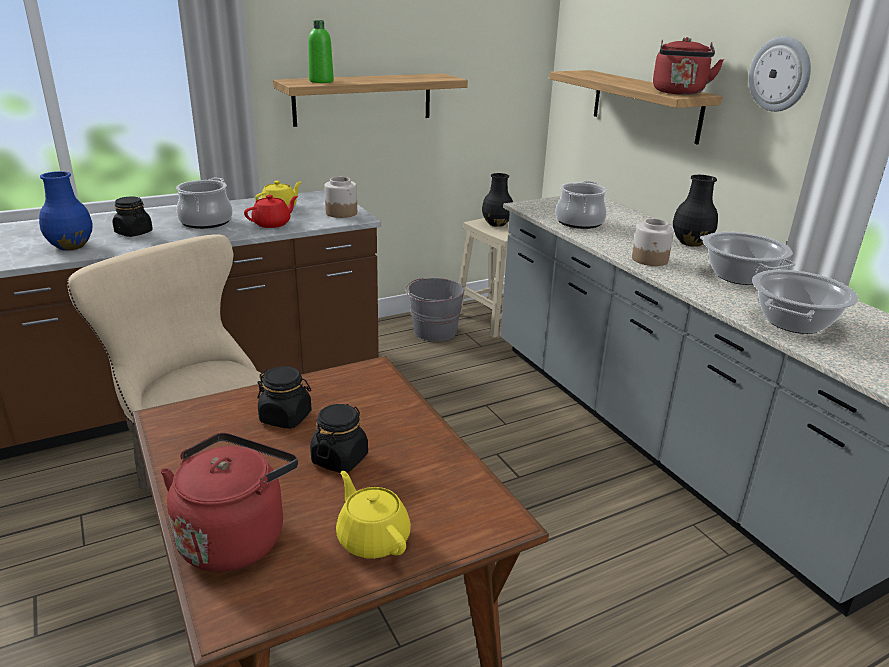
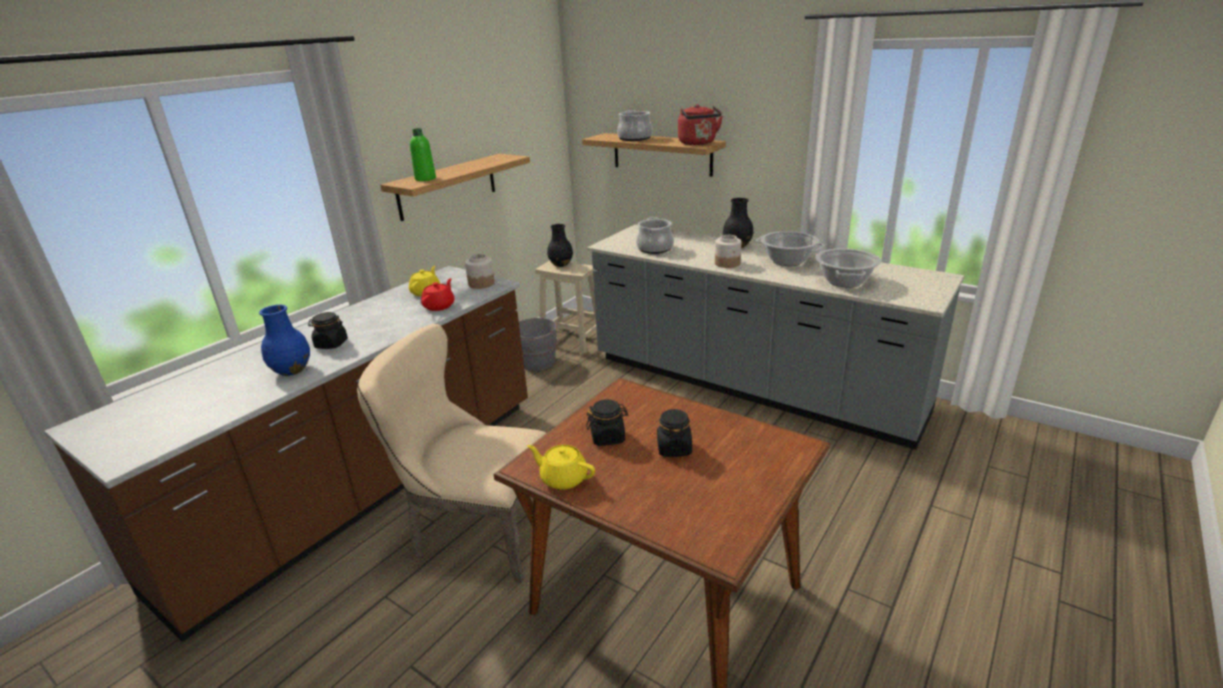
camera: 25 degrees left, 0 degrees up
(206, 222) = (381, 319): cooking pot -> cooking pot (635, 138)
(235, 536) = (670, 514): red kettle -> none
(373, 538) = (748, 482): yellow teapot -> yellow teapot (563, 478)
(780, 74) = (767, 122): wall clock -> none

